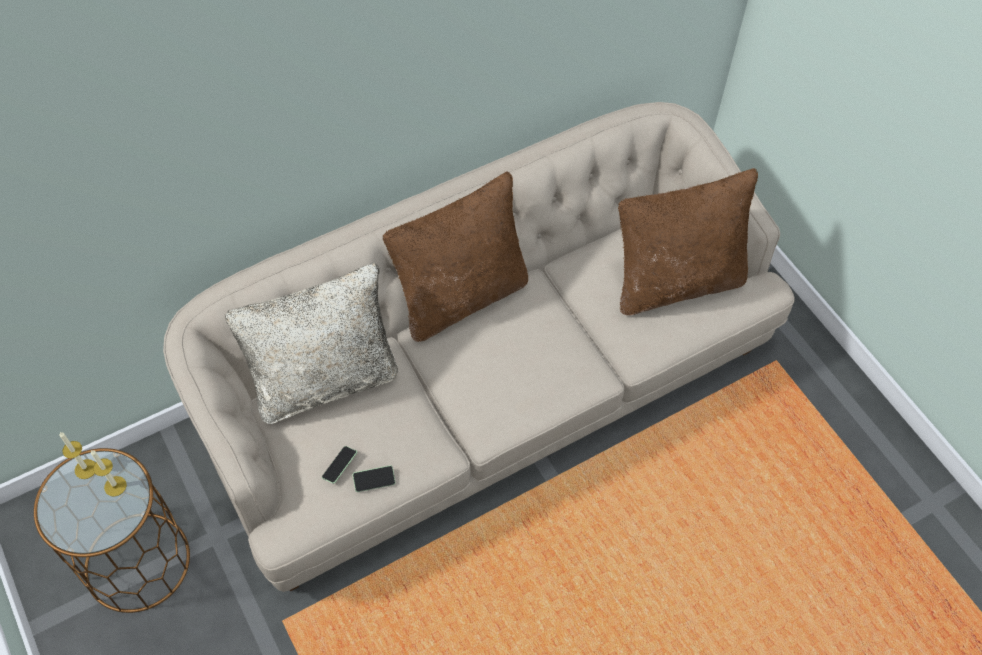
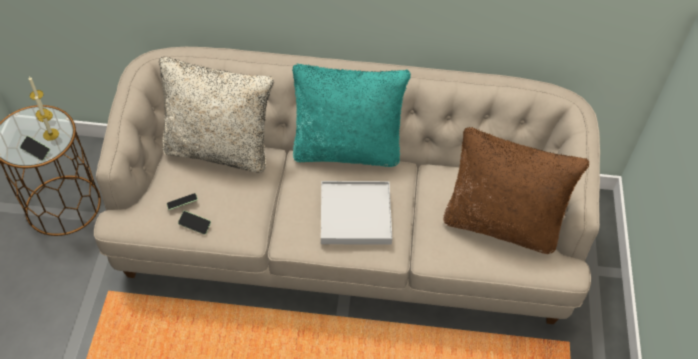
camera: 35 degrees right, 5 degrees down
(116, 517) = (36, 151): none -> phone
(463, 299) = (347, 153): brown pillow -> turquoise pillow
(531, 361) = (355, 215): none -> white tray

